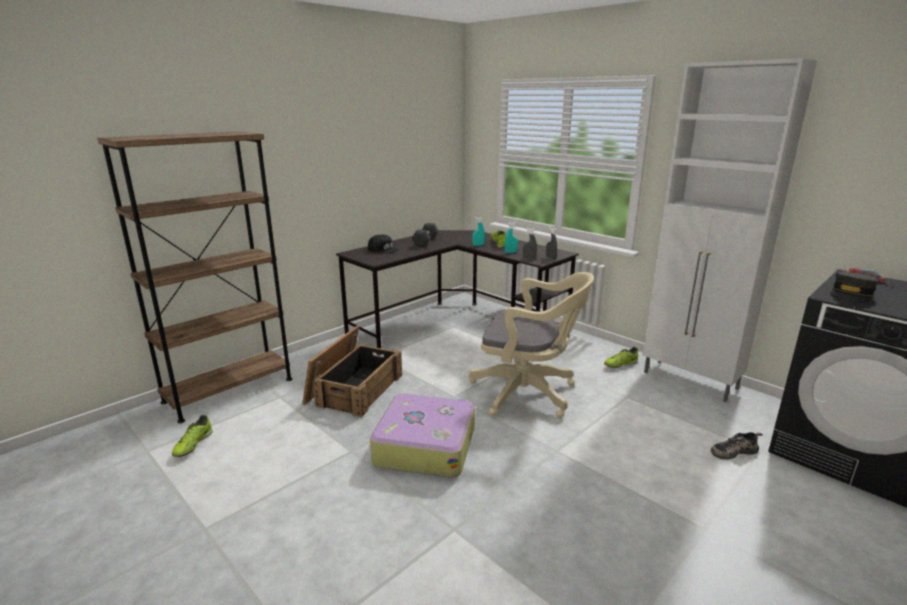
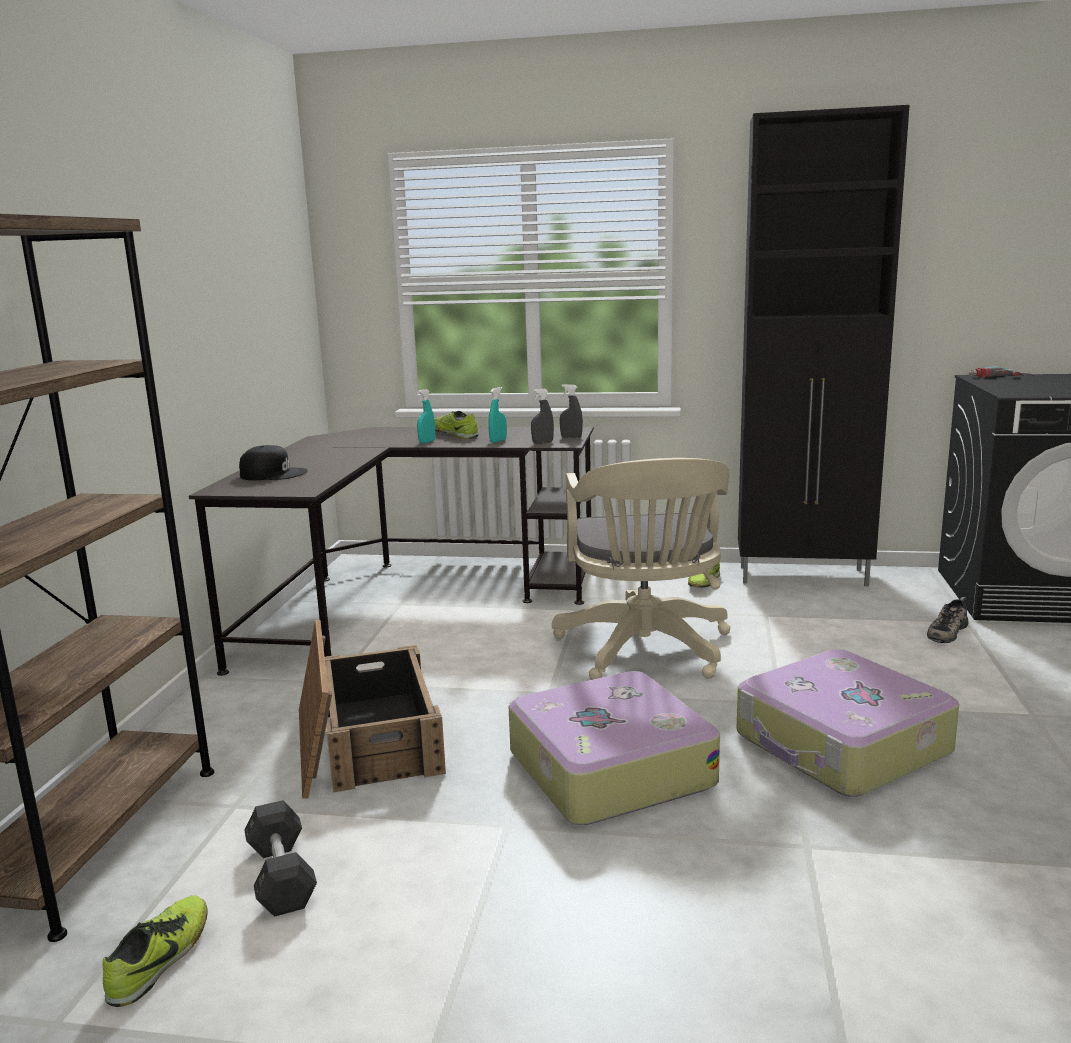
camera: 35 degrees left, 5 degrees down
(193, 444) = (161, 959): shoe -> shoe turned 135 degrees counterclockwise
(425, 241) = (325, 452): grey dumbbell -> grey dumbbell (281, 876)
(528, 393) = (646, 652): beige office chair -> beige office chair turned 105 degrees clockwise
(552, 488) = (841, 745): none -> suitcase
(690, 381) = (804, 576): white cabinet -> black cabinet
(851, 295) = (1024, 390): grey cap -> none

